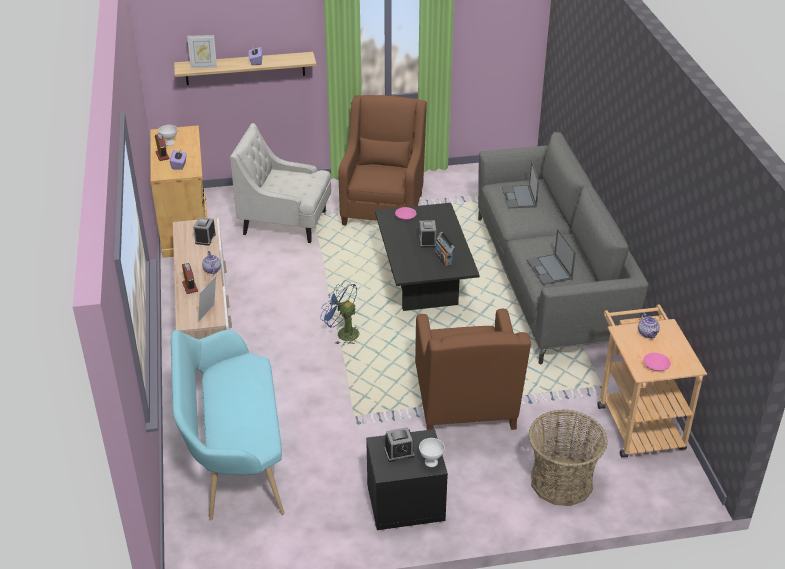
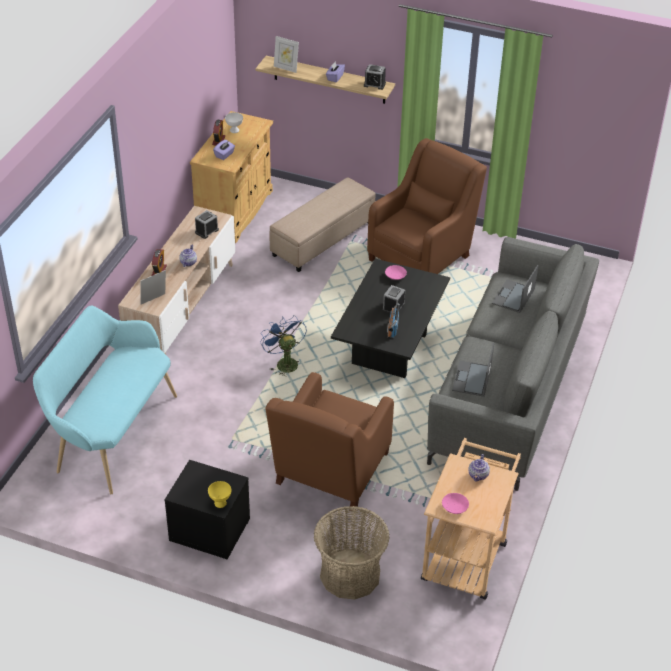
camera: 30 degrees right, 5 degrees up
(286, 223) = (322, 239): white armchair -> beige ottoman
(399, 452) = (203, 483): alarm clock -> alarm clock (374, 84)
(431, 462) = (220, 503): white bowl -> yellow bowl

